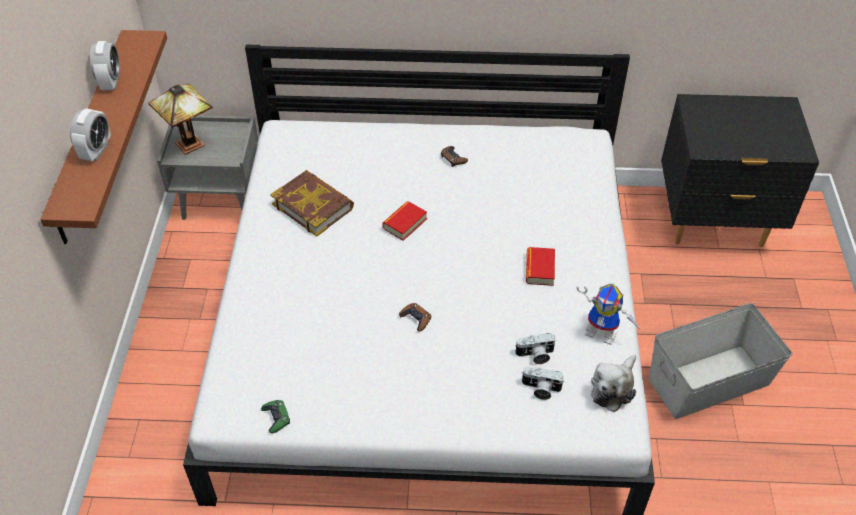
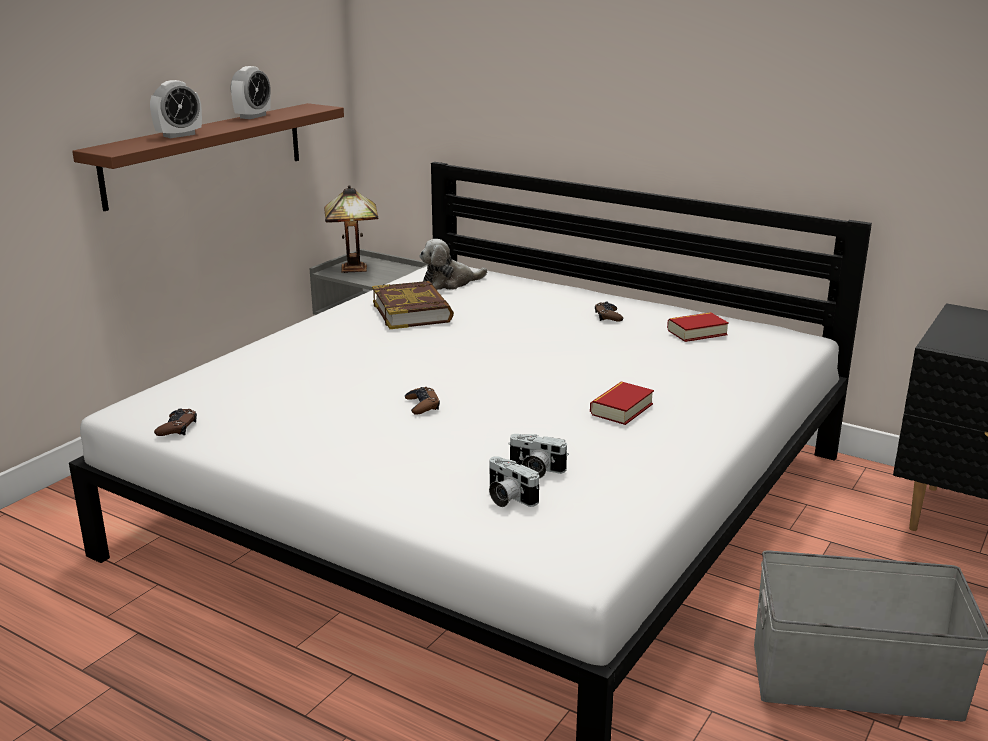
camera: 30 degrees right, 25 degrees down
(276, 418) = (177, 427): green game controller -> brown game controller
(405, 223) = (496, 342): book -> book (697, 332)
(604, 332) = (653, 478): toy robot -> none
(613, 388) = (612, 527): plush toy -> plush toy (449, 283)

